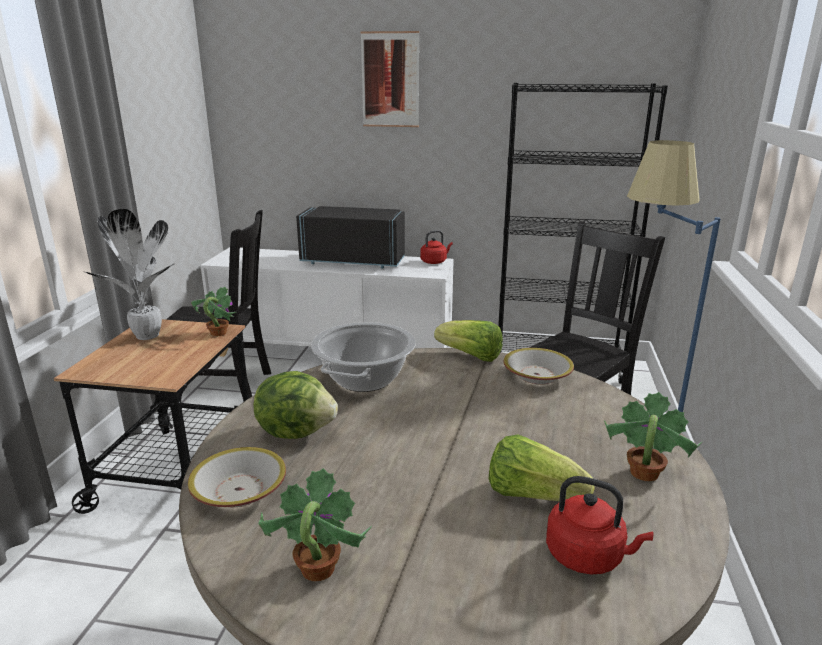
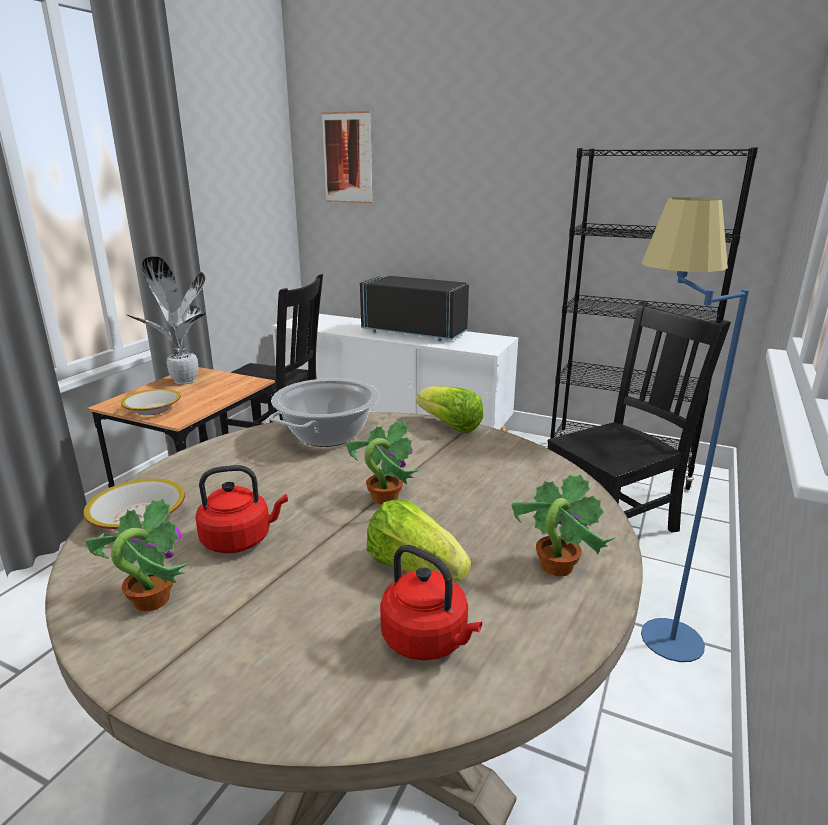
camera: 15 degrees right, 0 degrees up
(218, 333) = (246, 385): potted plant -> potted plant (383, 497)
(296, 431) = (228, 473): lettuce -> none
(390, 80) = (463, 147): picture -> picture (348, 158)
(434, 262) = (496, 339): red kettle -> red kettle (240, 540)
(536, 375) = (507, 452): bowl -> bowl (152, 409)

